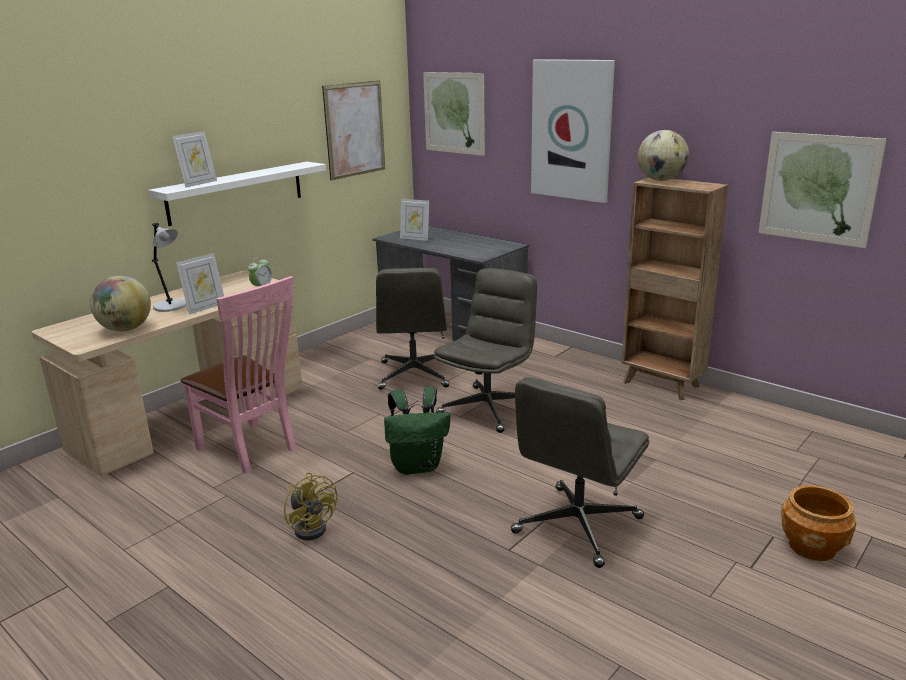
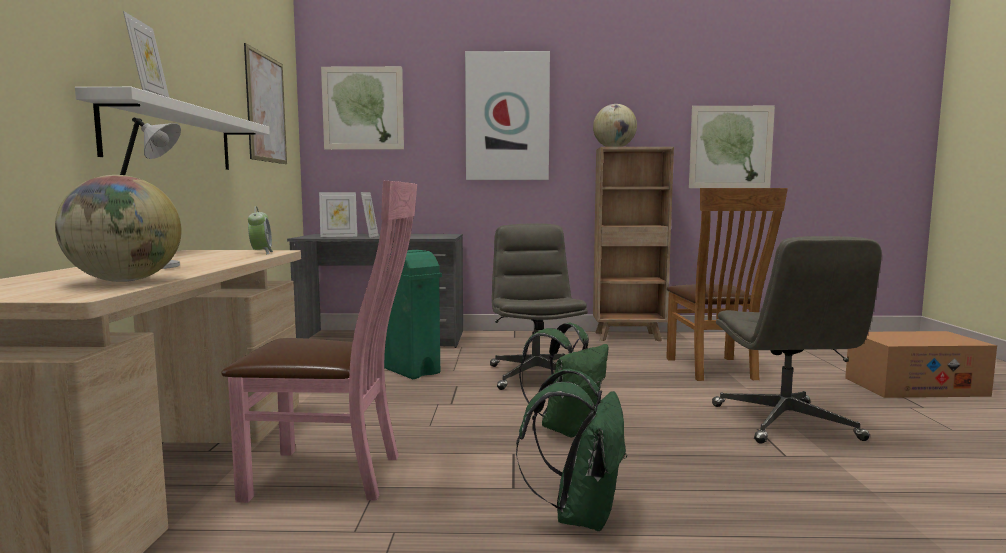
camera: 40 degrees left, 15 degrees down
(205, 307) = (220, 263): picture frame -> picture frame (370, 236)
(313, 526) = (580, 514): yellow fan -> green backpack
(414, 375) = (411, 371): grey office chair -> green trash can
(649, 453) = (714, 370): none -> brown chair
(812, 547) = (914, 387): brown planter -> cardboard box

